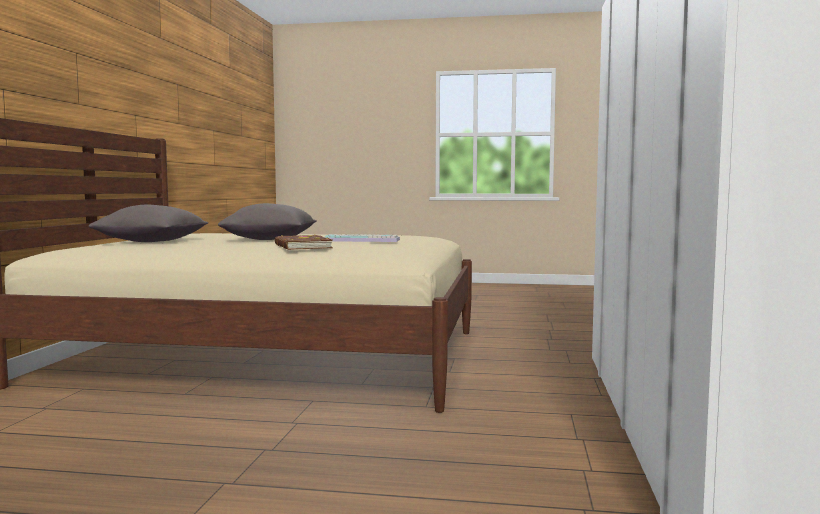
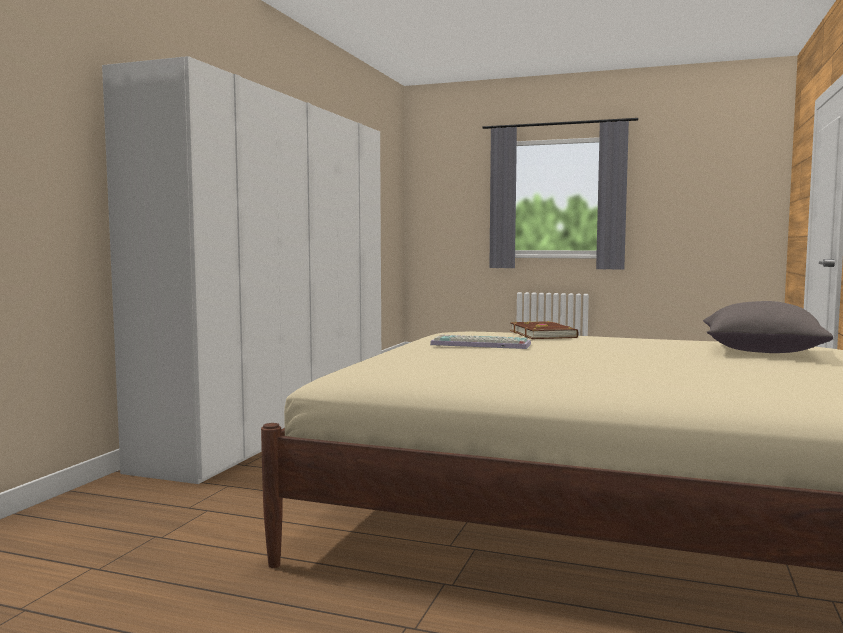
camera: 170 degrees left, 0 degrees up
(271, 240) = (603, 349): grey pillow -> none

